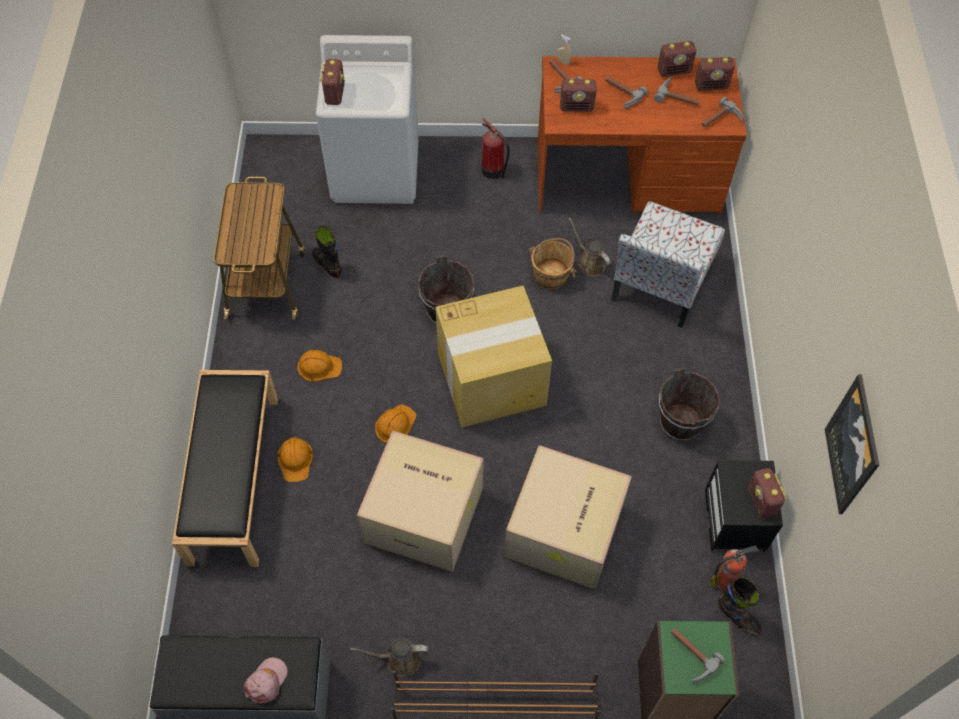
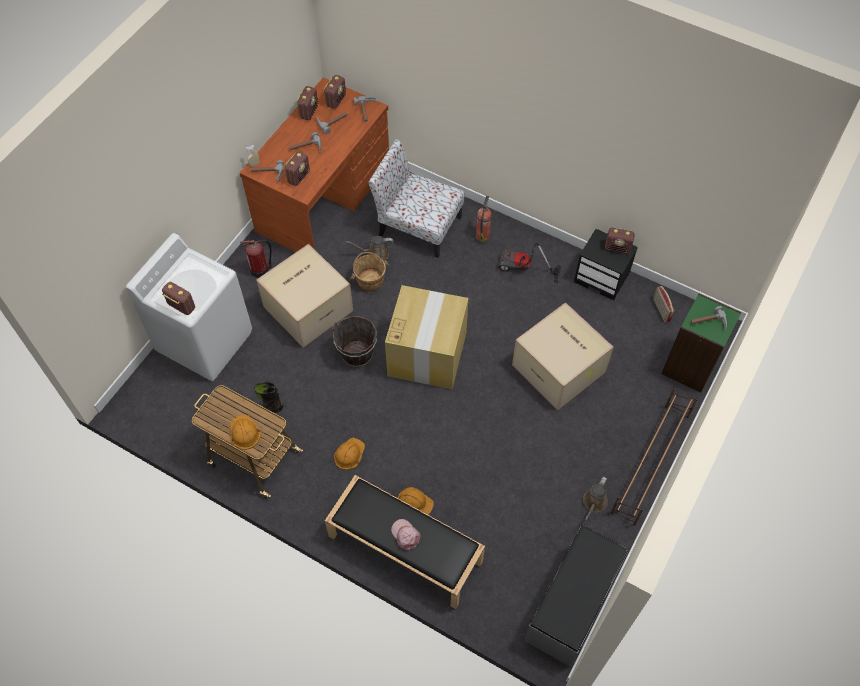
camera: 60 degrees left, 0 degrees up
(266, 681) = (596, 569): pink cap -> pink cap (405, 535)
(395, 424) = (425, 427): orange hard hat -> orange hard hat (244, 432)
(425, 514) = (502, 440): cardboard box -> cardboard box (308, 307)
(660, 283) = (418, 225): chair -> chair turned 150 degrees clockwise
(681, 423) = (523, 269): brown bucket -> vacuum cleaner
(724, 579) = (635, 303): fire extinguisher -> fire extinguisher (482, 235)
(737, 617) = (661, 310): black boot -> radio
(853, 446) = (675, 157): picture -> none

